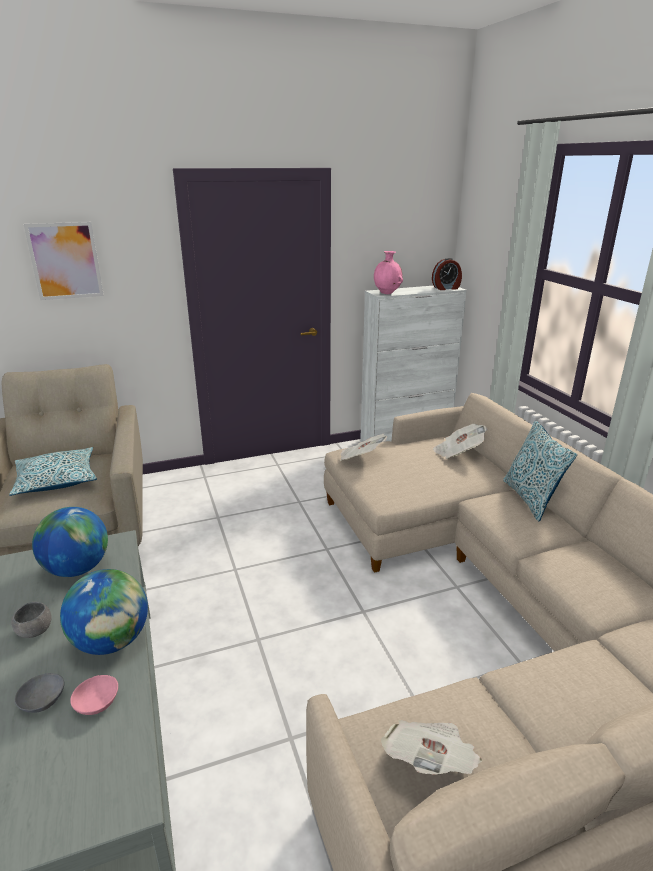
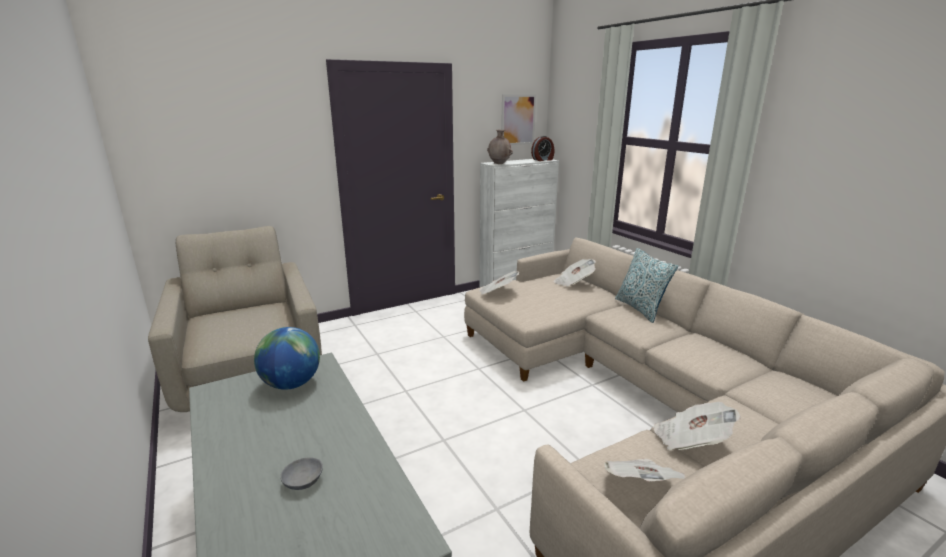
camera: 10 degrees left, 5 degrees down
(35, 630) = (272, 432): grey bowl -> none
(57, 480) = (239, 324): pillow -> none
(65, 261) = (233, 136): picture -> picture (518, 120)
(97, 701) = (354, 475): pink bowl -> none
(112, 641) = (347, 432): globe -> none
(387, 293) = (499, 163): pink vase -> brown vase
(520, 705) = (690, 441): none -> newspaper

